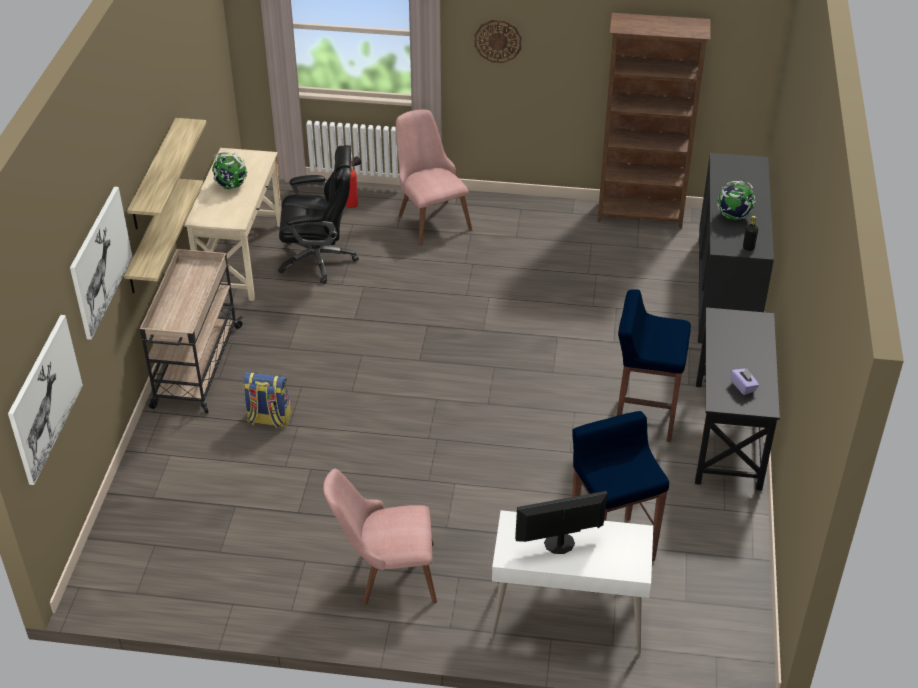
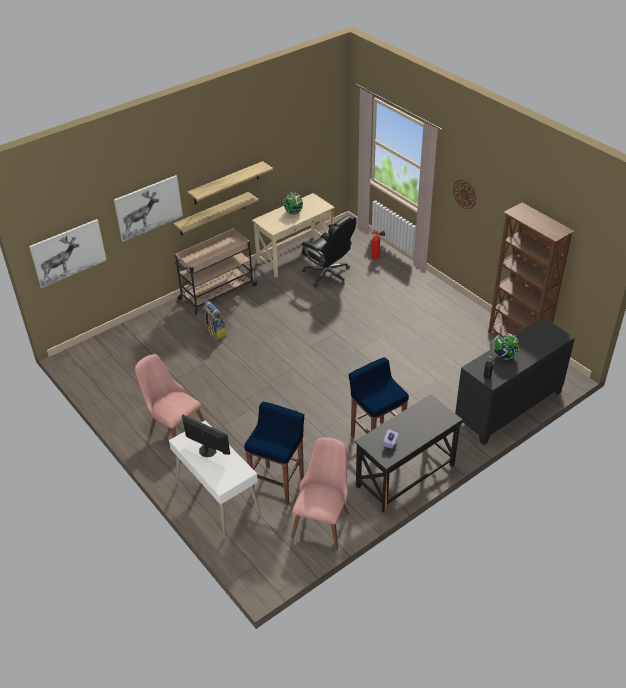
camera: 45 degrees right, 0 degrees up
(429, 217) = (404, 283): pink chair -> pink chair (323, 518)

